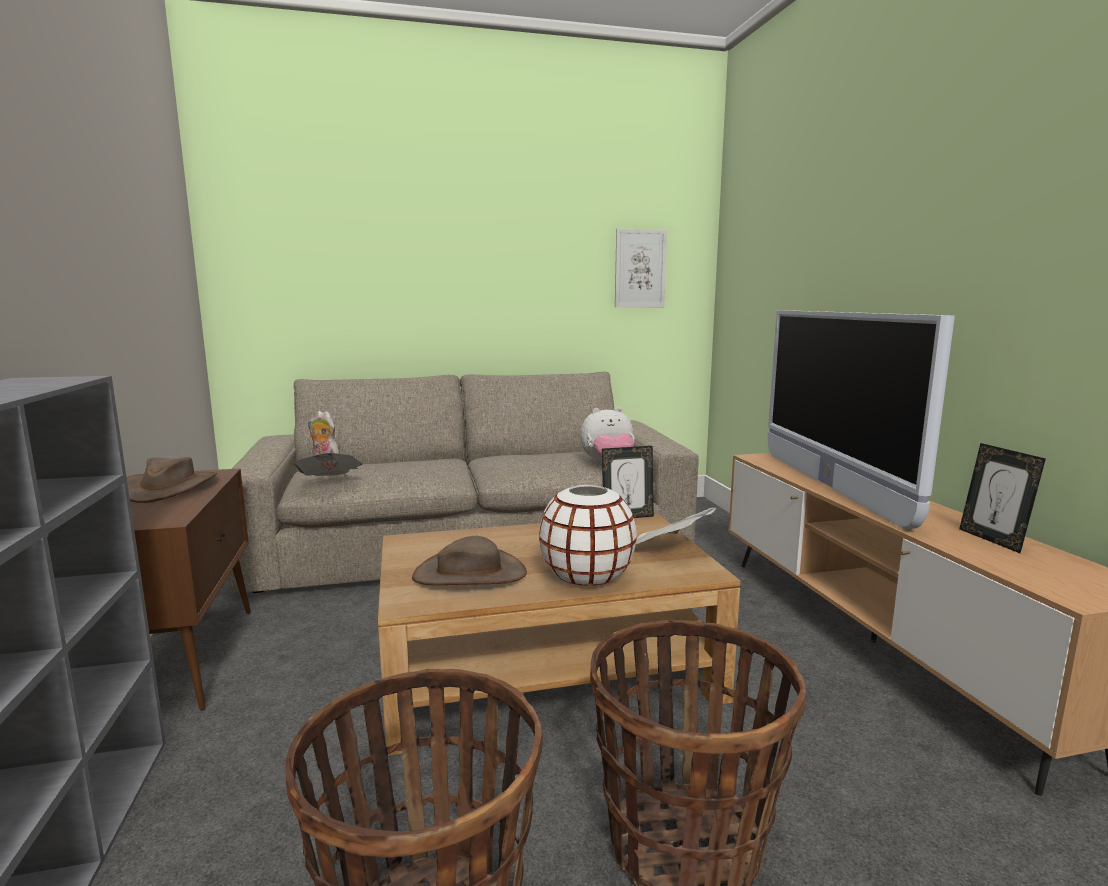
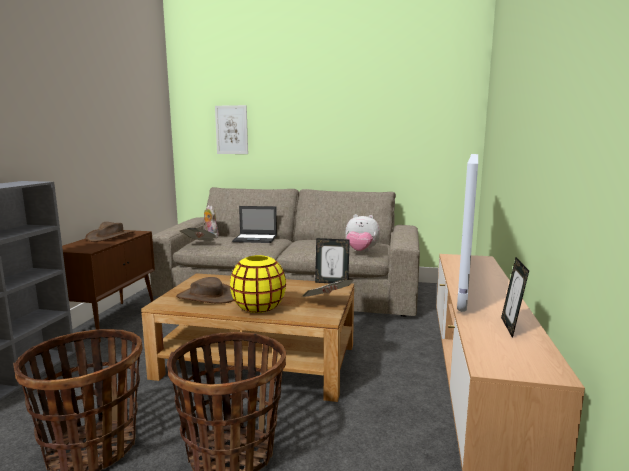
camera: 25 degrees right, 0 degrees up
(415, 463) = (256, 239): none -> laptop
(586, 577) = (258, 308): white vase -> yellow vase
(640, 268) = (425, 122): picture -> picture (231, 130)

